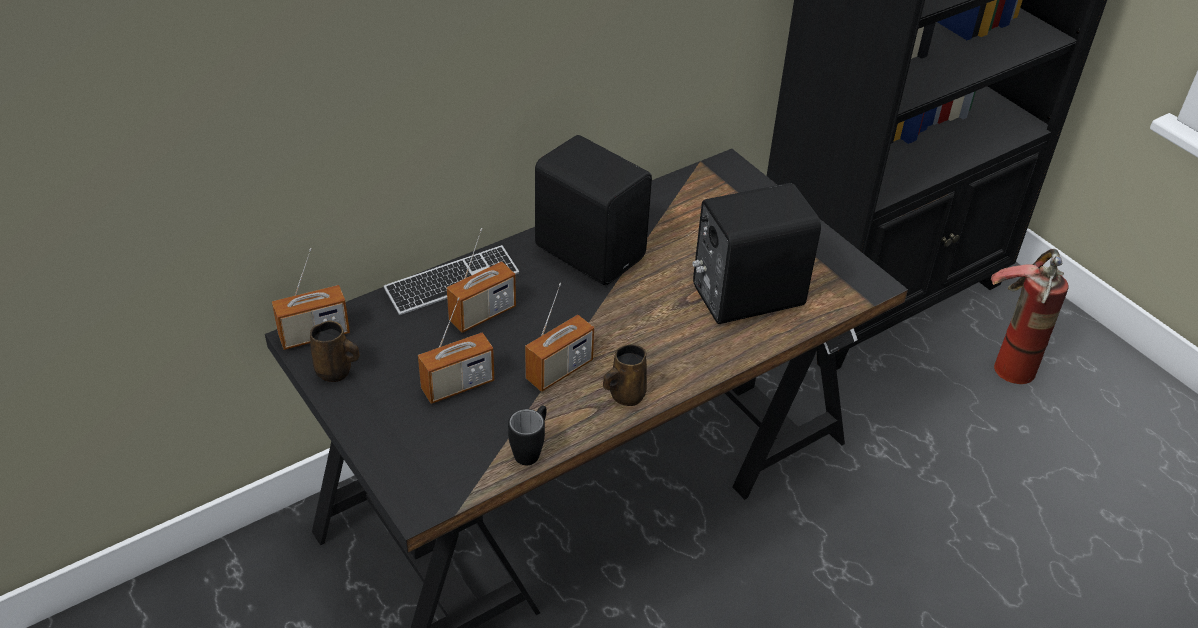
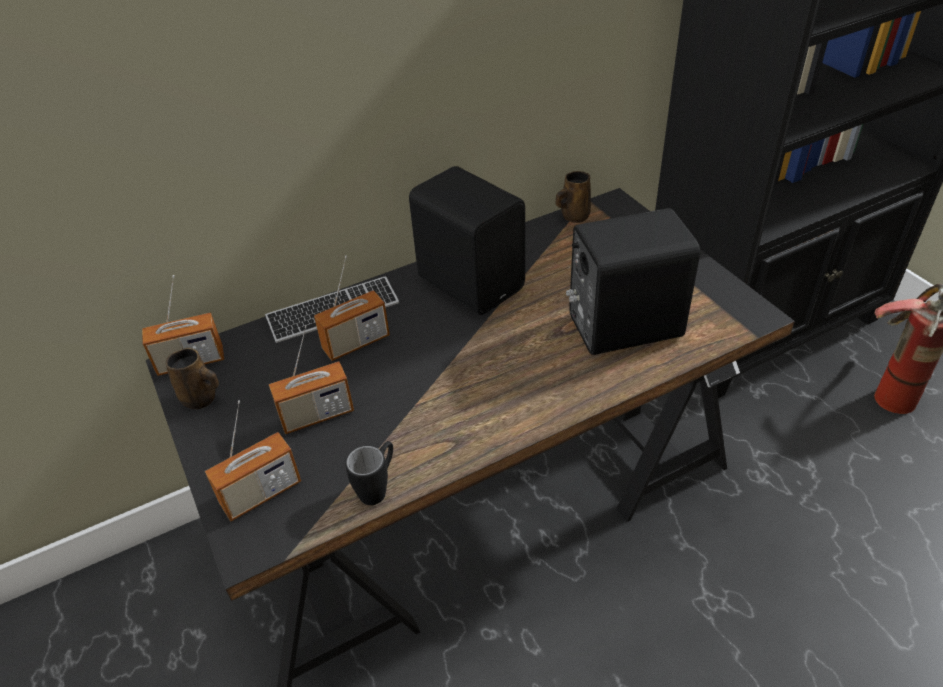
camera: 10 degrees right, 0 degrees up
(559, 370) = (422, 401): radio -> radio (261, 493)
(625, 395) = (486, 429): brown mug -> brown mug (573, 216)

